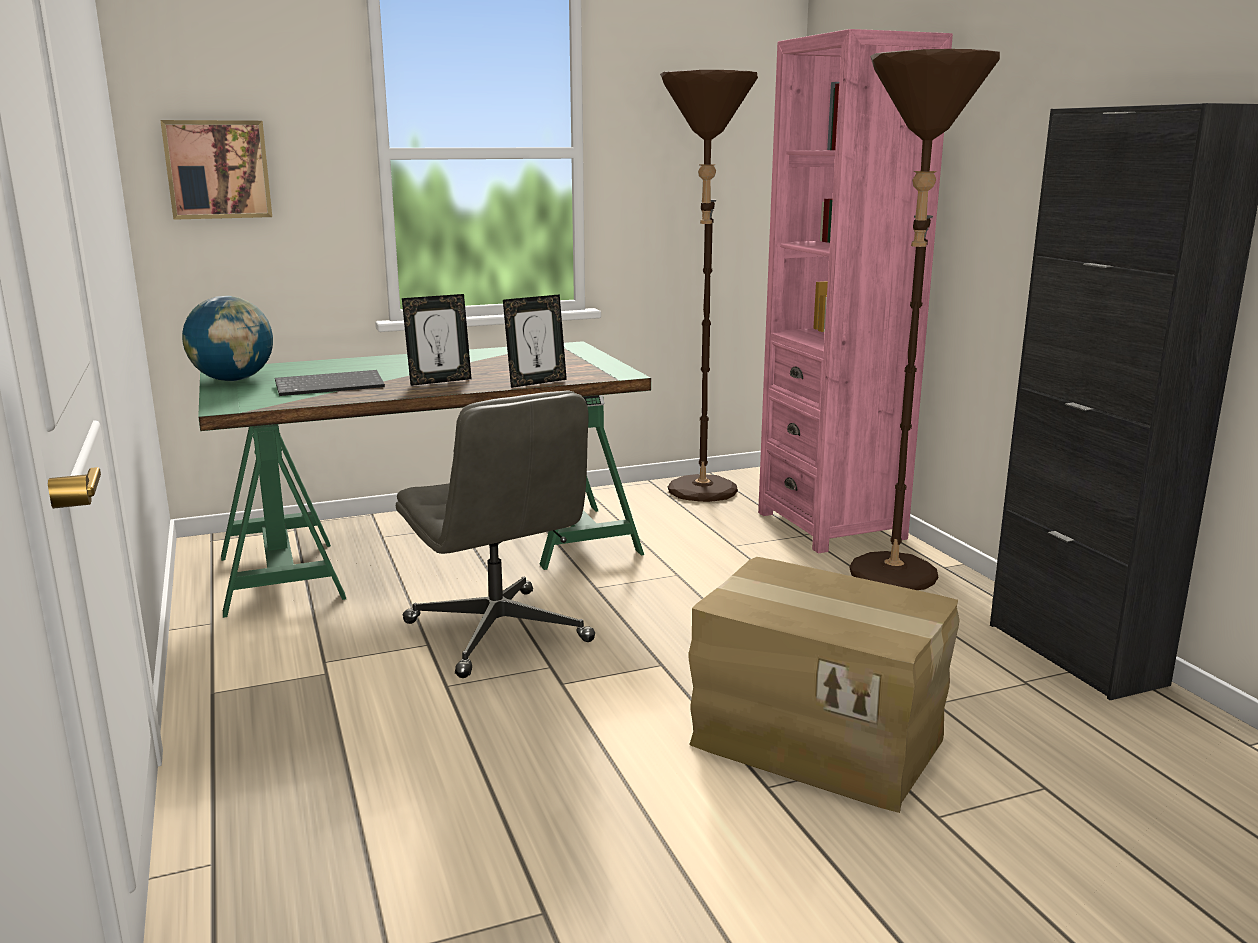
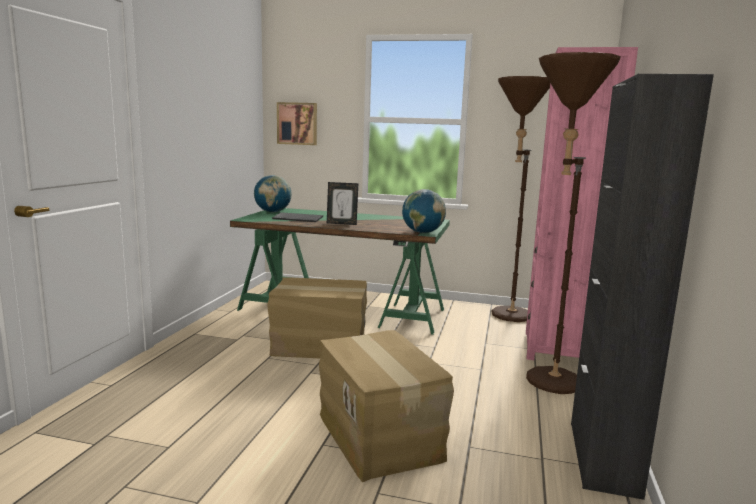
camera: 35 degrees right, 5 degrees down
(499, 633) = (319, 345): grey office chair -> cardboard box
(536, 382) = (378, 230): picture frame -> none
(613, 373) = (422, 232): none -> globe

